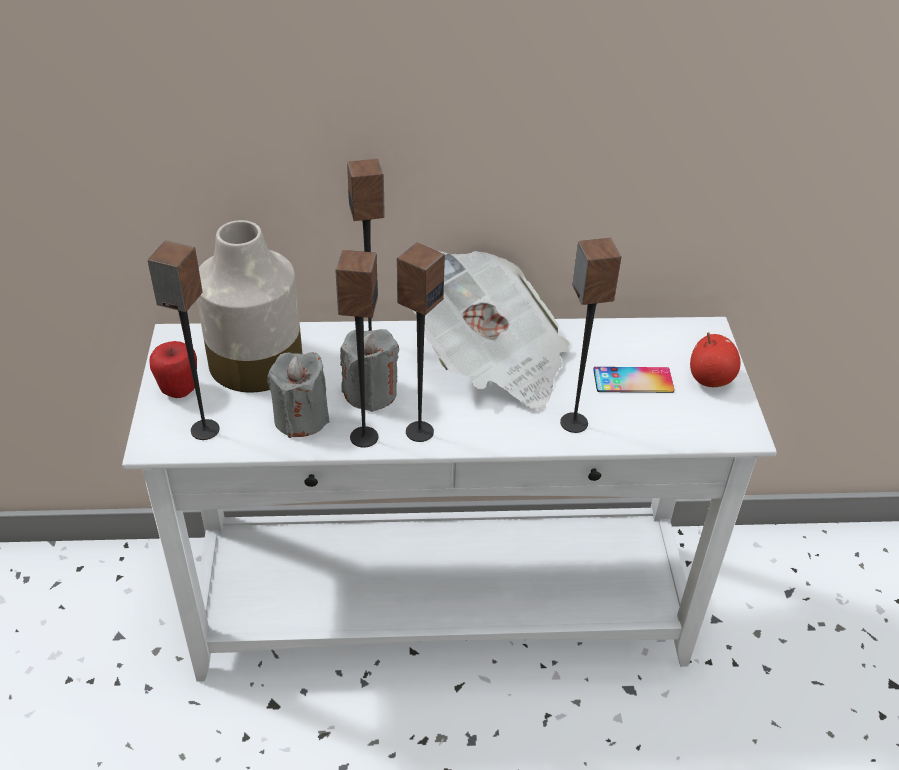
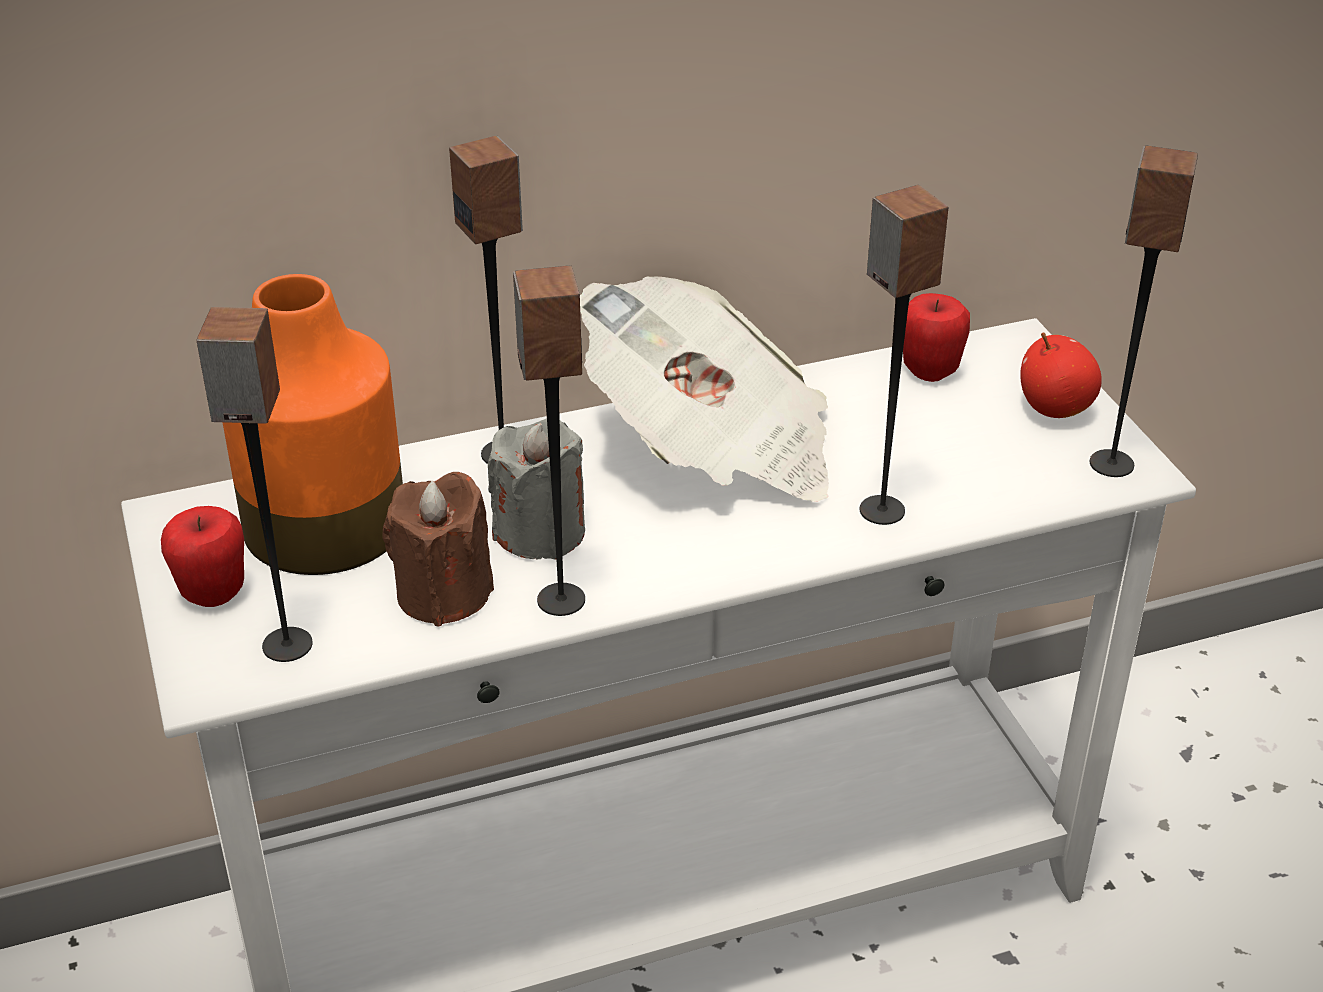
camera: 15 degrees left, 5 degrees down
(255, 359) = (323, 521): beige vase -> orange vase
(301, 418) = (443, 594): grey candle -> brown candle
(419, 431) = (646, 573): speaker -> speaker (1110, 463)
(633, 380) = (942, 432): phone -> none
(643, 339) = (929, 371): none -> apple

